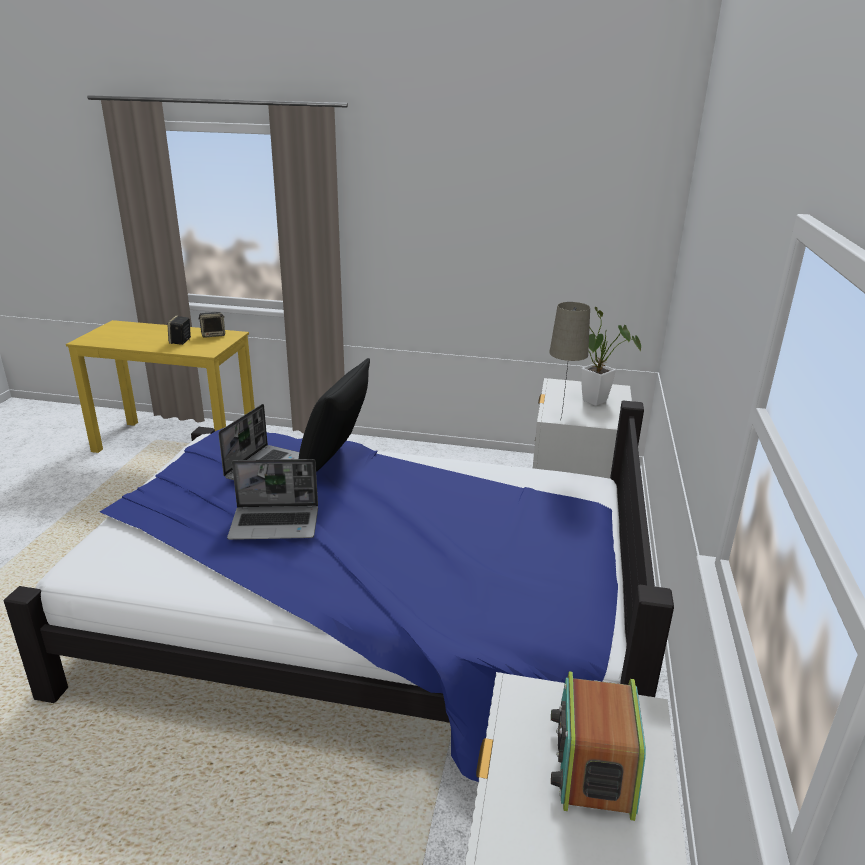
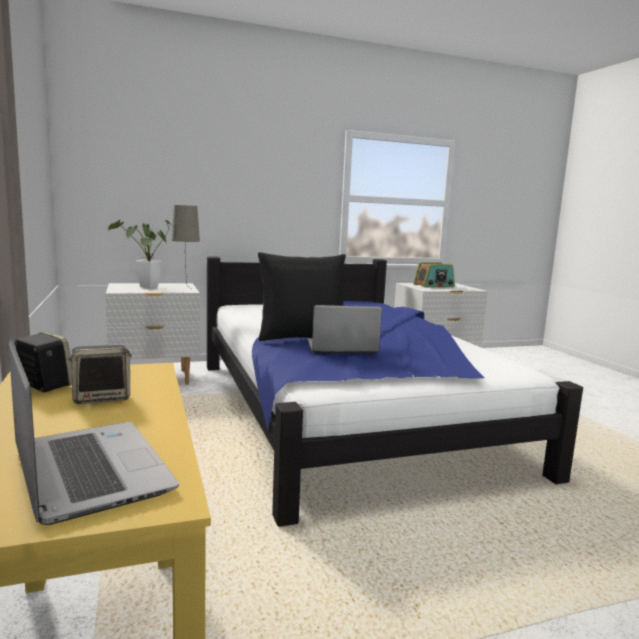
camera: 120 degrees left, 15 degrees down
(276, 524) = (397, 335): laptop -> laptop (88, 470)

